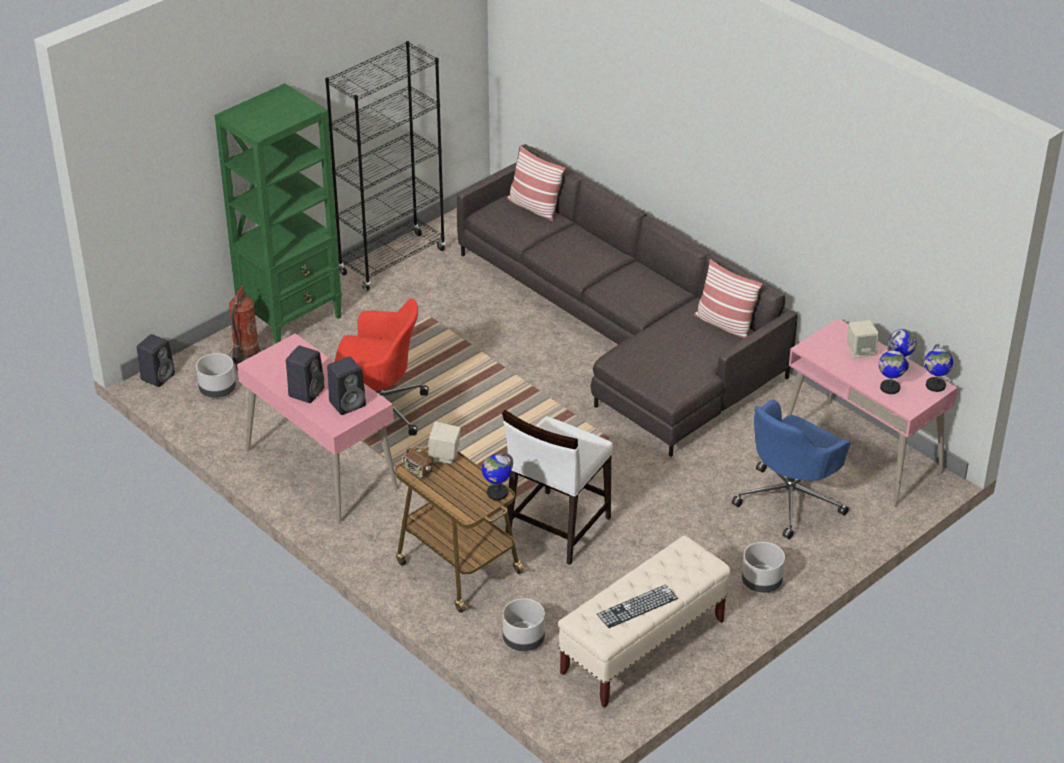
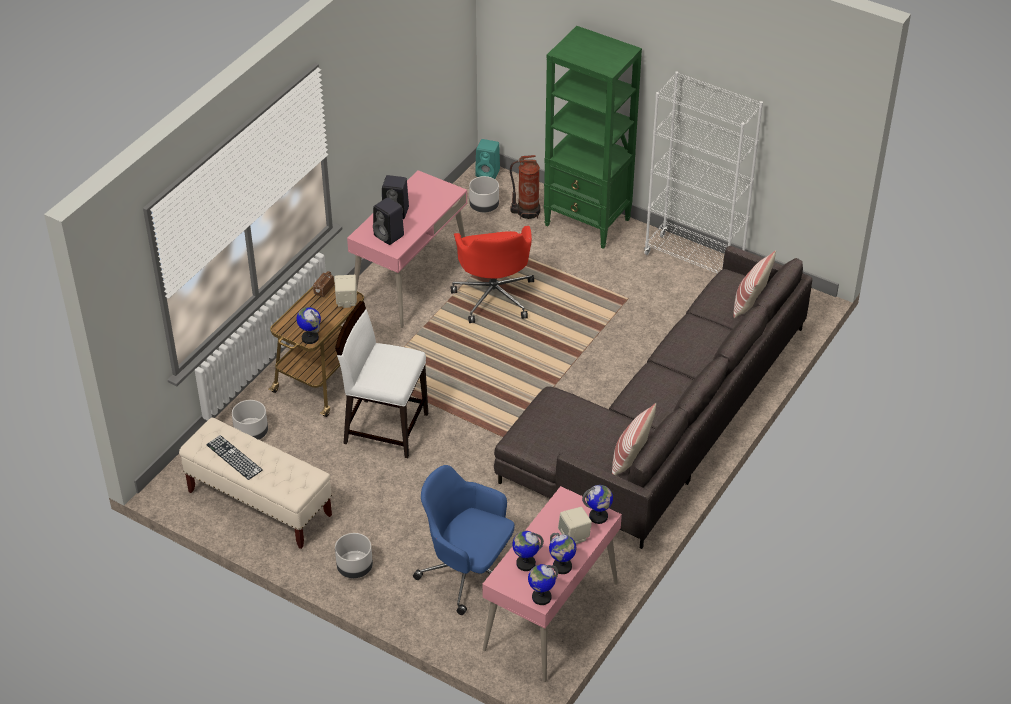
camera: 75 degrees right, 5 degrees up
(158, 376) = (488, 173): black speaker -> turquoise speaker
(392, 262) = (694, 260): black bookcase -> white bookcase
(838, 332) = (598, 516): none -> globe

